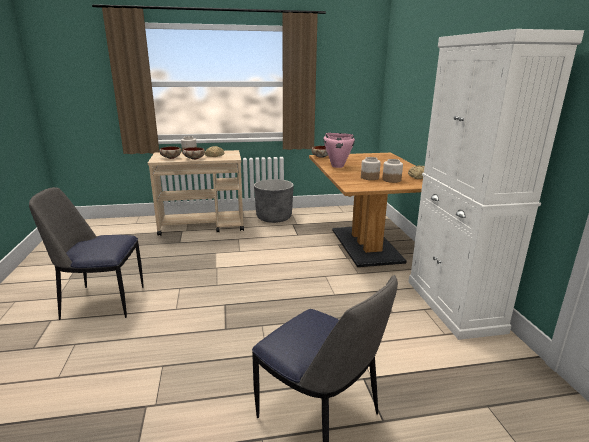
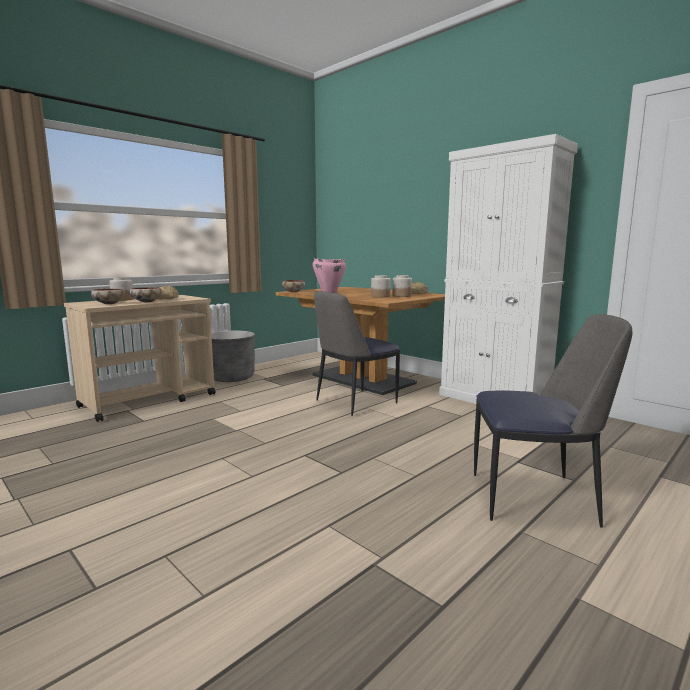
camera: 35 degrees left, 10 degrees down
(101, 302) = (127, 503): chair -> chair (354, 402)

